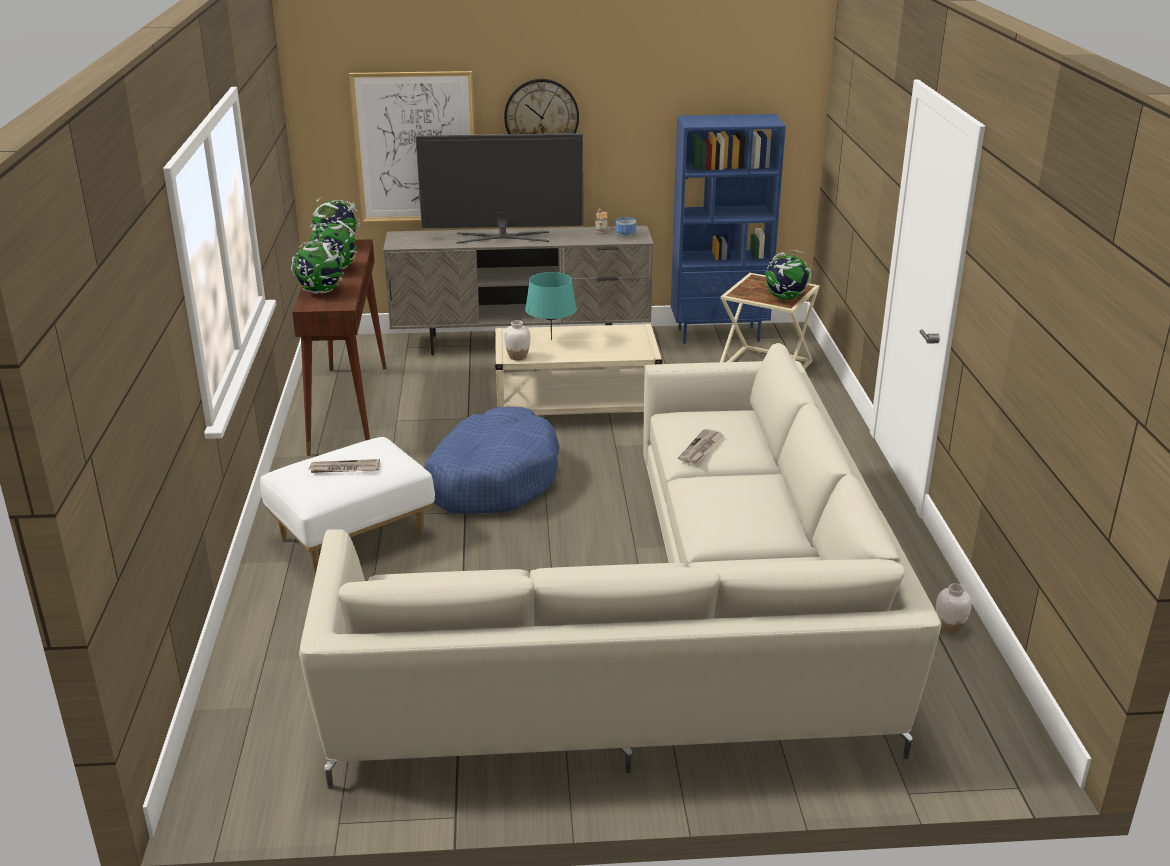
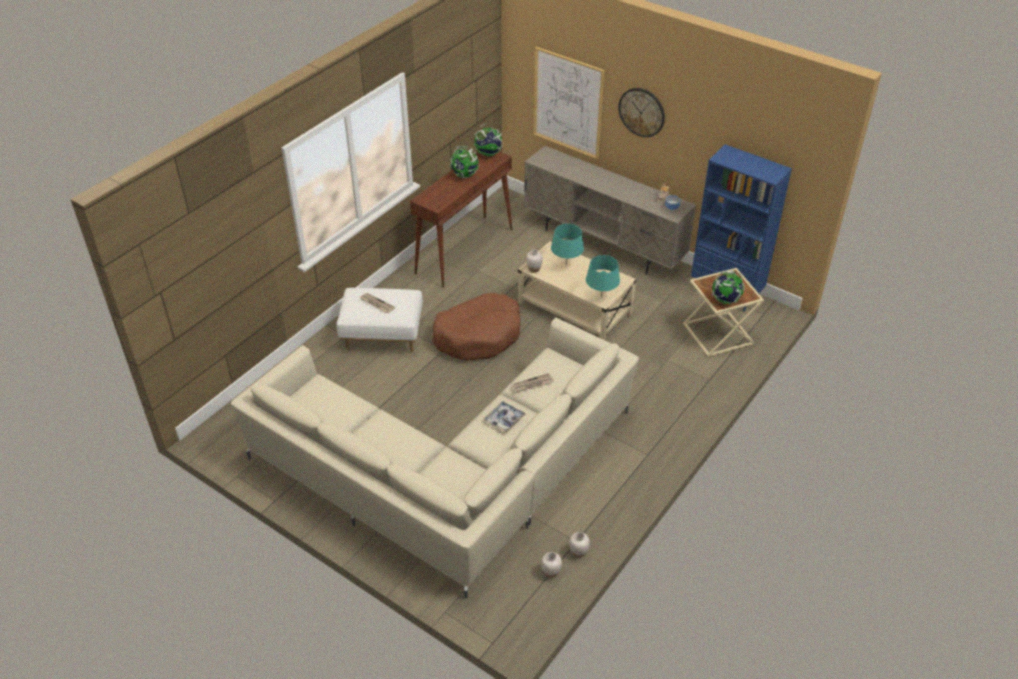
camera: 40 degrees right, 15 degrees up
(320, 291) = (438, 190): globe -> none
(492, 479) = (478, 335): blue dog bed -> brown dog bed
(503, 237) = (599, 179): television -> none
(639, 351) = (601, 297): none -> turquoise table lamp
(725, 495) = (504, 419): none -> tray
(955, 666) = (551, 573): none -> white vase

